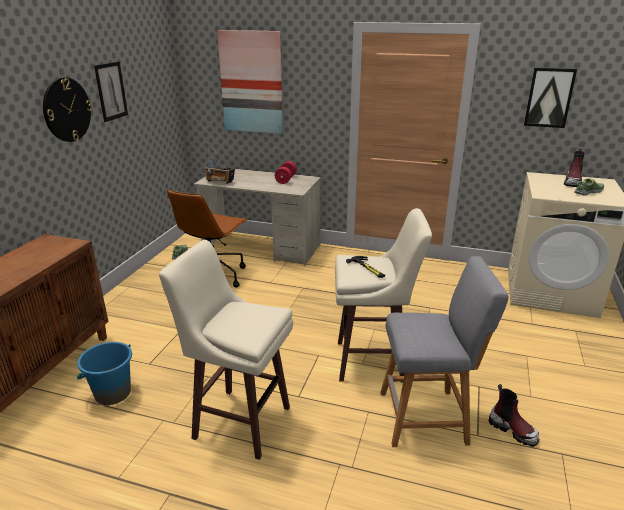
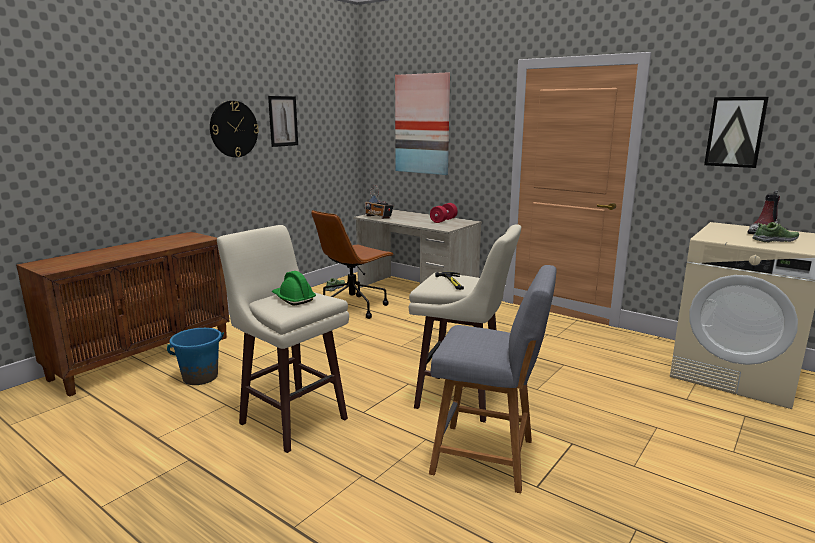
camera: 20 degrees right, 10 degrees down
(243, 318) = (293, 299): none -> green hard hat
(513, 430) = (586, 492): boot -> none

